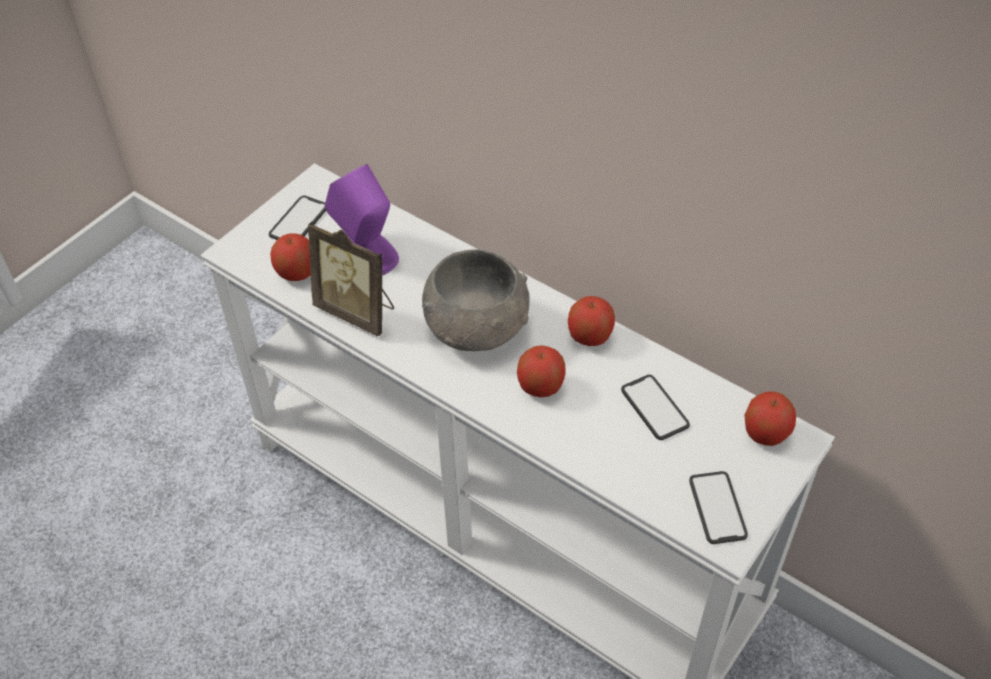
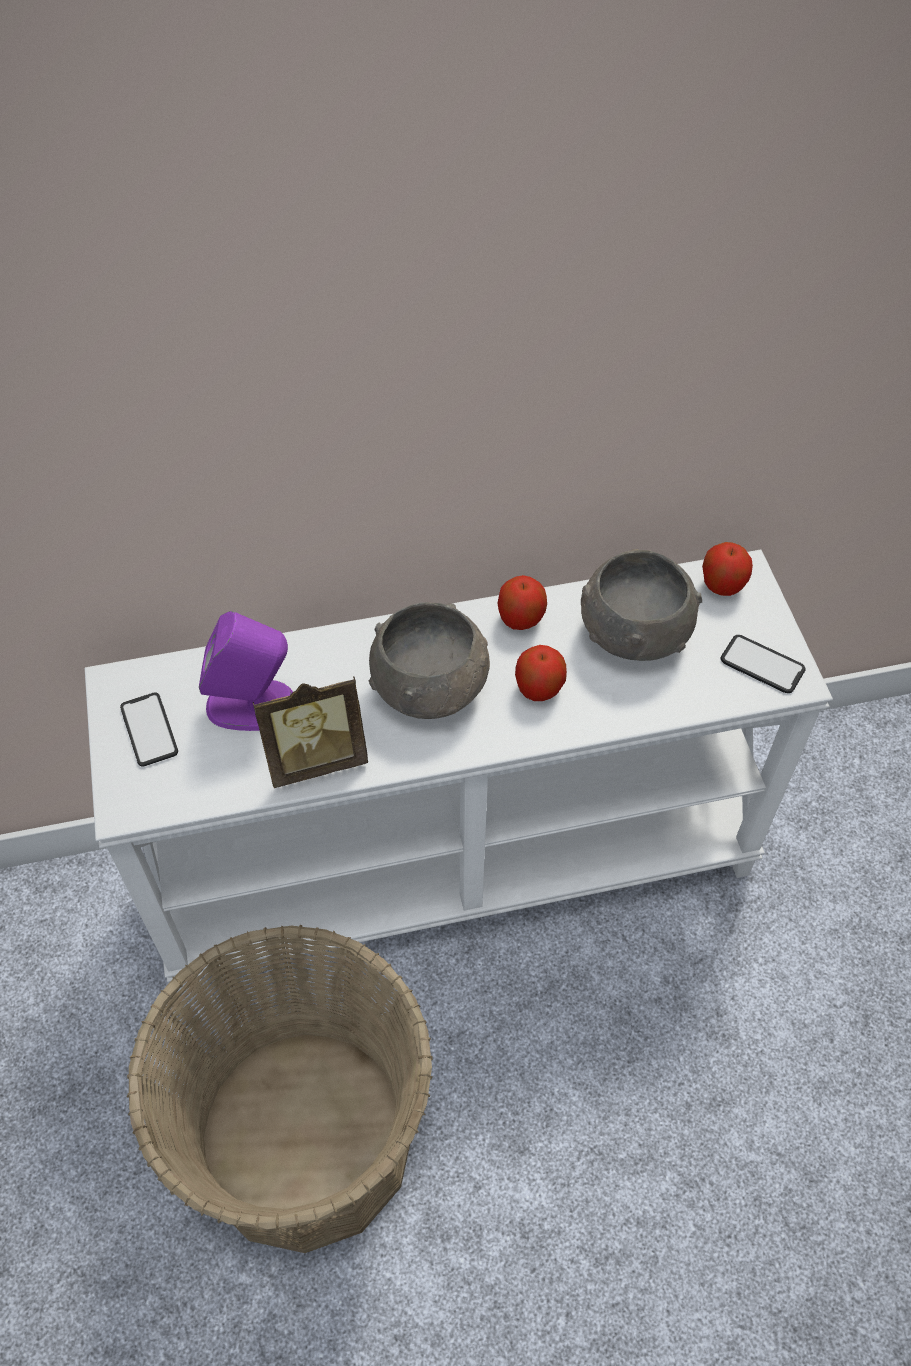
camera: 50 degrees left, 5 degrees up
(226, 590) = (306, 1137): none -> basket
(296, 273) = (215, 775): apple -> none
(654, 408) = (634, 631): phone -> grey bowl

